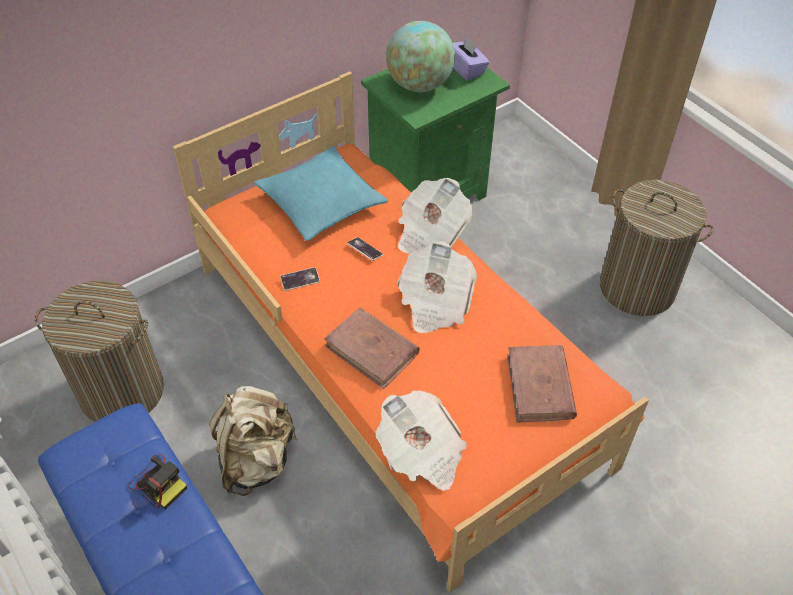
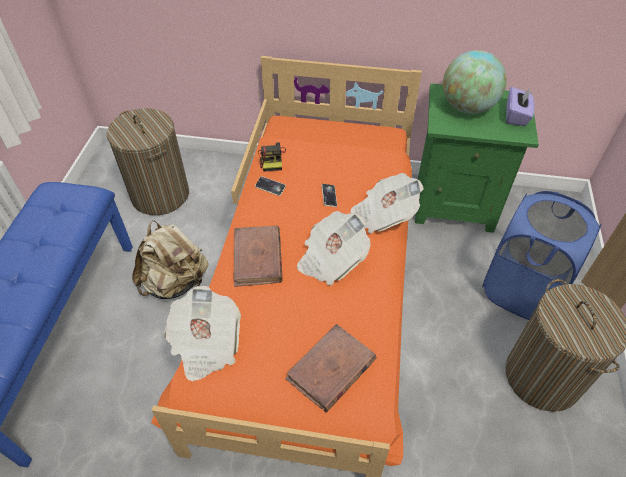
camera: 45 degrees right, 0 degrees up
(158, 483) = (60, 238): camera -> camera (272, 159)
(321, 202) = (339, 151): turquoise pillow -> none
(556, 231) = (521, 290): none -> blue laundry basket

